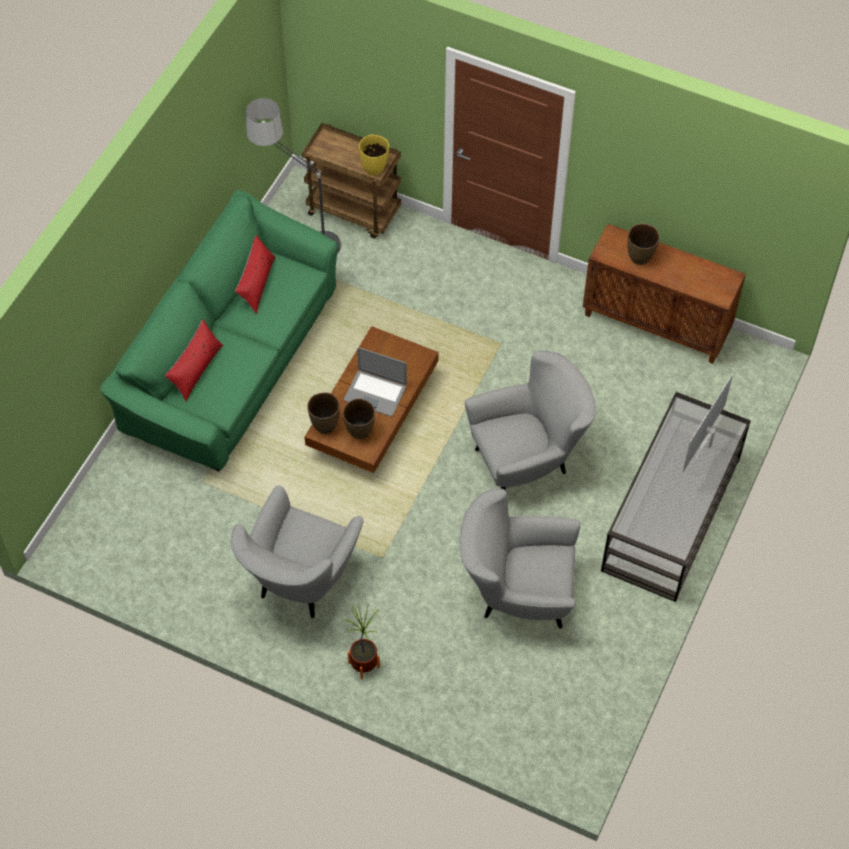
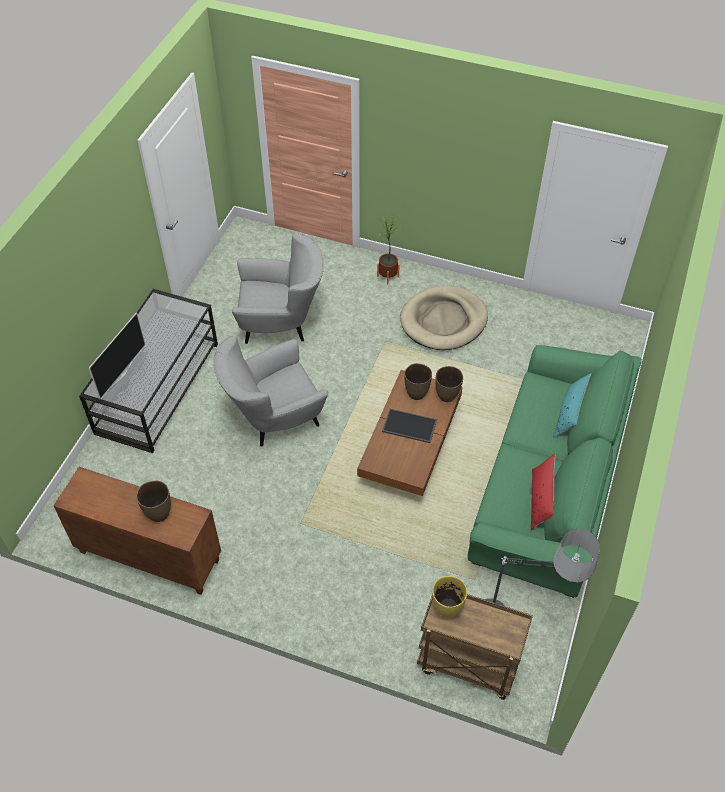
camera: 175 degrees right, 5 degrees down
(196, 369) = (569, 414): red pillow -> turquoise pillow
(300, 583) = (443, 321): grey armchair -> beige dog bed
(375, 393) = (408, 426): laptop -> tray

